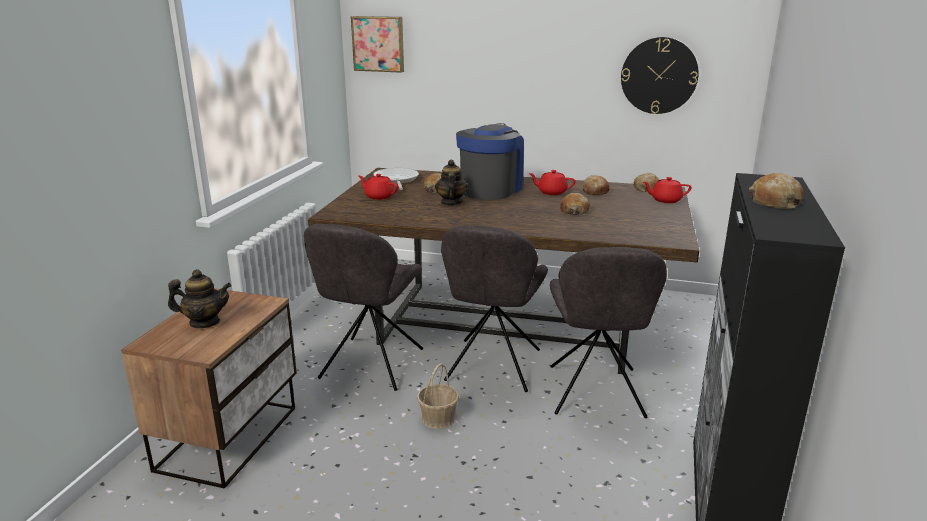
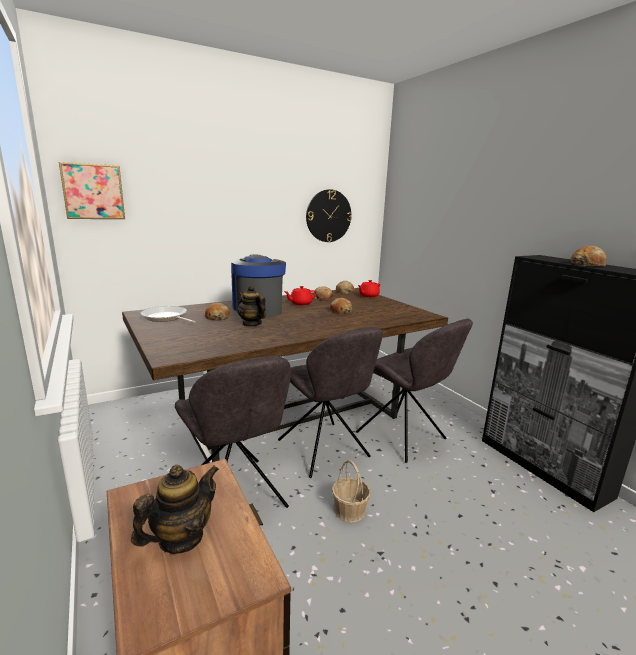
camera: 45 degrees left, 5 degrees down
(379, 196) = (180, 333): red teapot -> none

